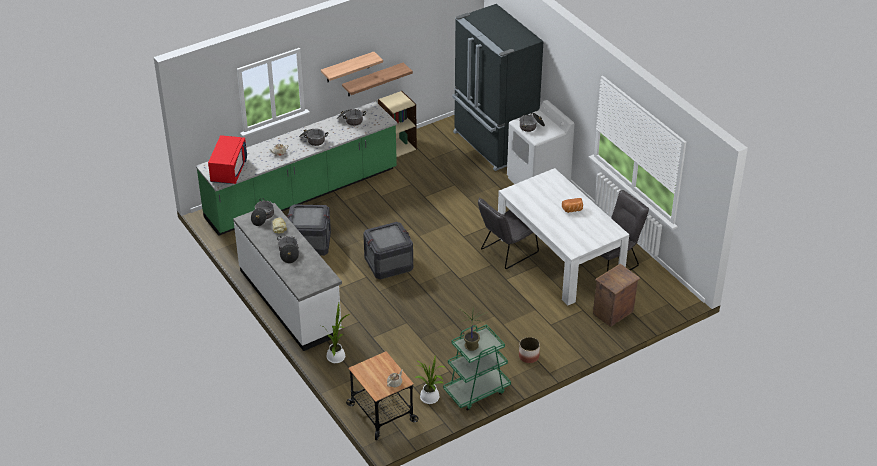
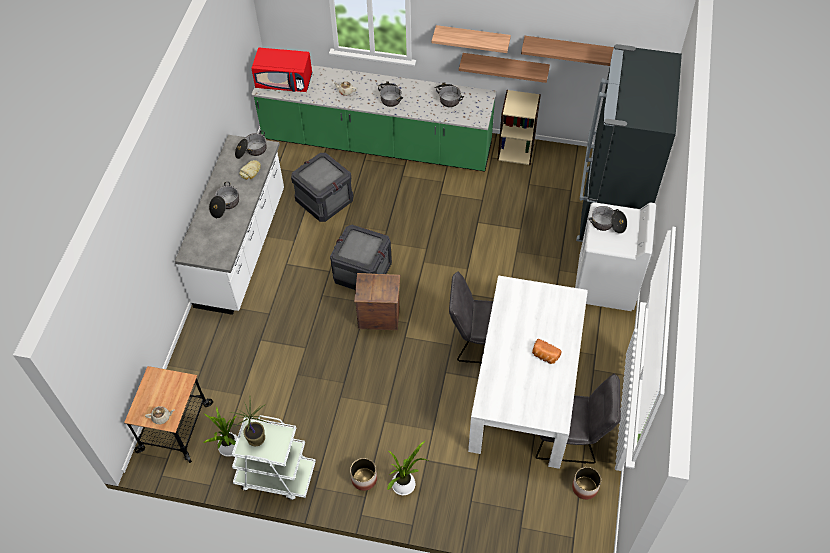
camera: 45 degrees right, 15 degrees up
(229, 170) = (284, 82): red microwave -> red microwave turned 45 degrees clockwise
(336, 356) = (211, 335): potted plant -> potted plant (405, 484)
(414, 43) = (568, 49): none -> shelf
(476, 391) = (275, 475): green cart -> white cart
(613, 313) = (502, 499): crate -> crate (379, 318)
(647, 279) = (584, 488): none -> planter

